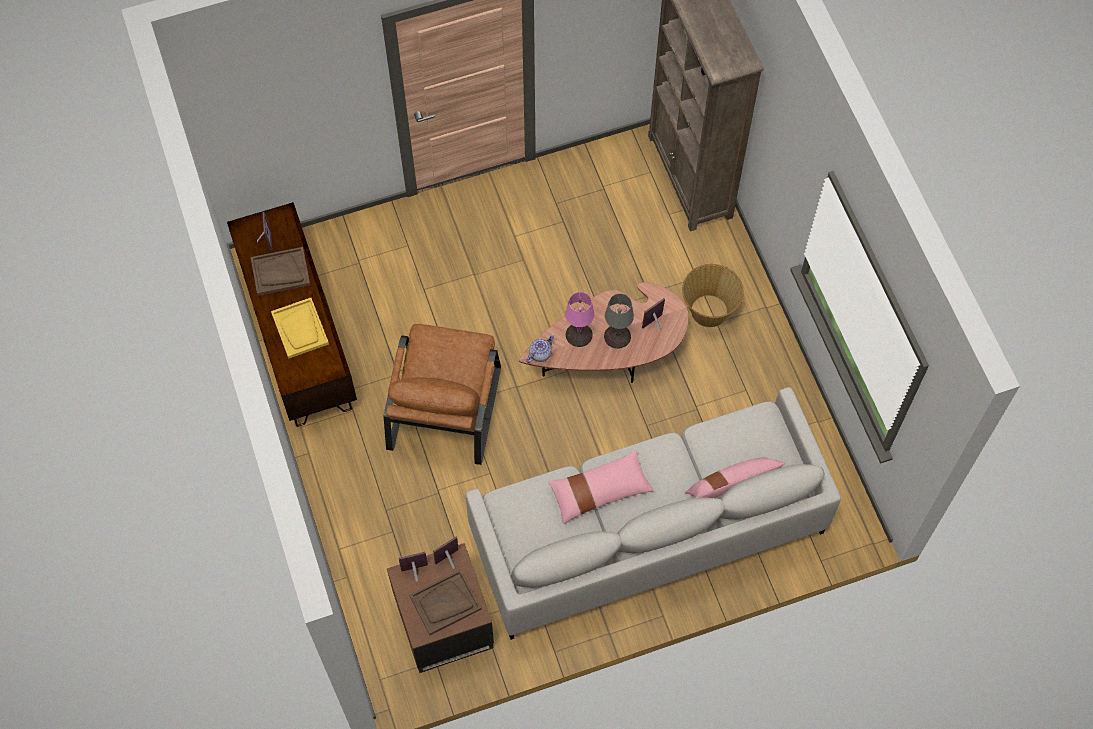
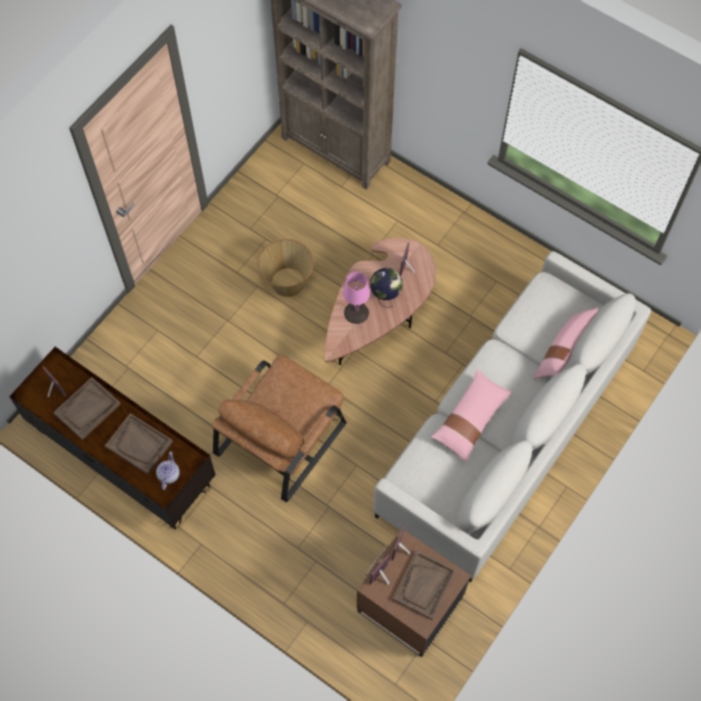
camera: 35 degrees left, 0 degrees up
(300, 329) = (139, 444): yellow tray -> brown tray
(444, 406) = (281, 436): brown armchair -> brown armchair turned 60 degrees clockwise
(540, 353) = (338, 345): teapot -> teapot (168, 474)
(617, 336) = (385, 295): grey table lamp -> globe
(709, 310) = (425, 239): basket -> basket (287, 281)

